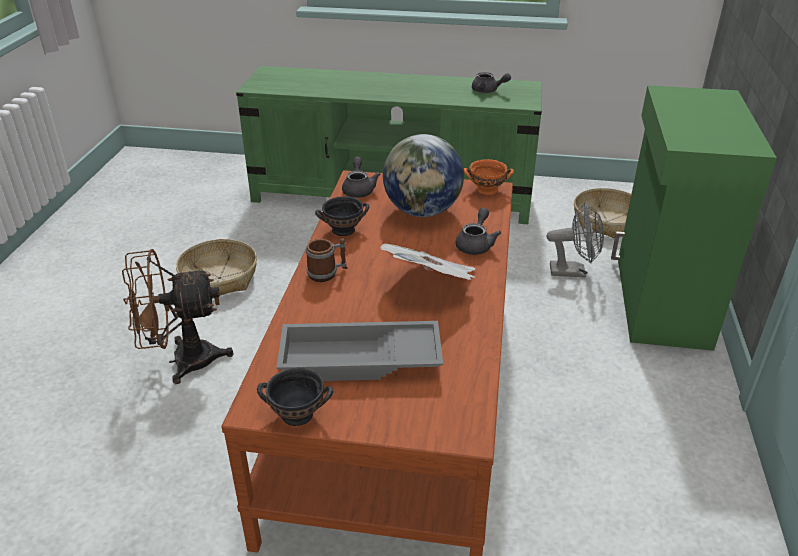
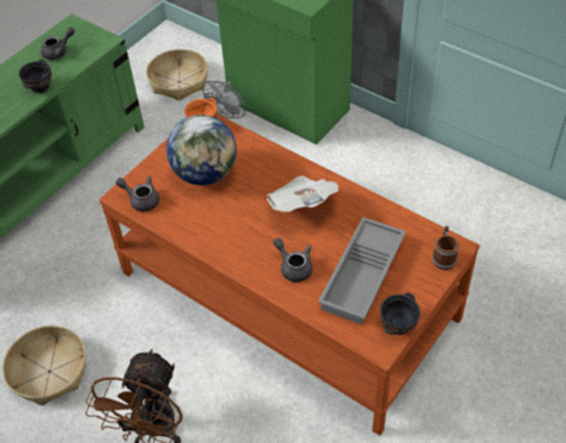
camera: 60 degrees left, 15 degrees up
(327, 273) = (251, 260): mug -> mug (443, 257)
(342, 230) = (197, 231): black bowl -> black bowl (39, 88)
(476, 244) = (271, 163): grey teapot -> grey teapot (294, 267)

